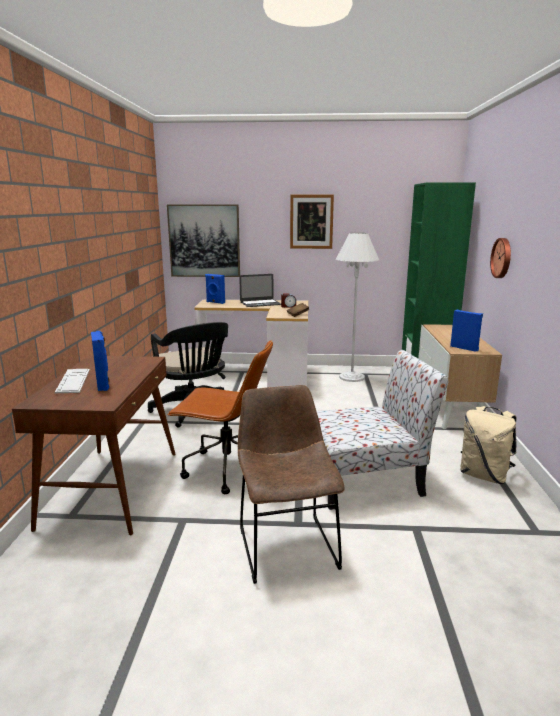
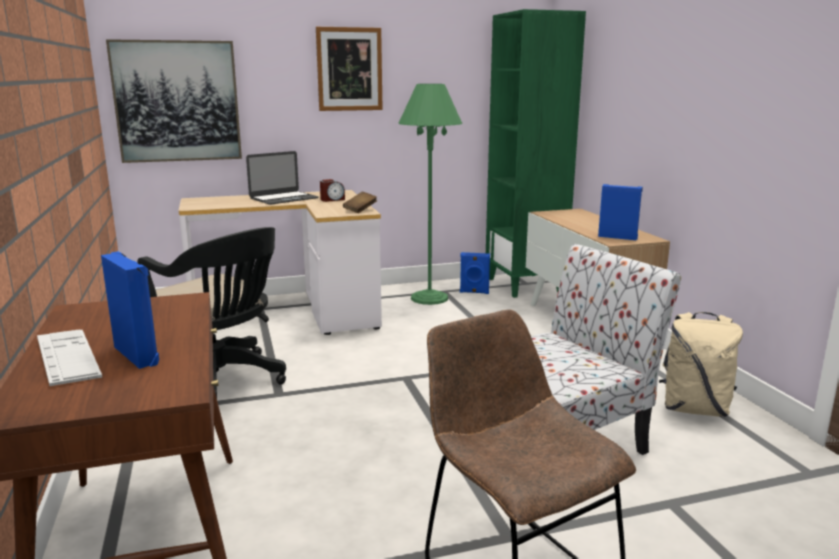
camera: 20 degrees left, 0 degrees up
(215, 302) = (208, 201): blue speaker -> blue speaker (474, 292)
(226, 469) = (335, 470): brown office chair -> none
(352, 377) = (429, 298): white floor lamp -> green floor lamp
(502, 258) = (651, 110): wall clock -> none

